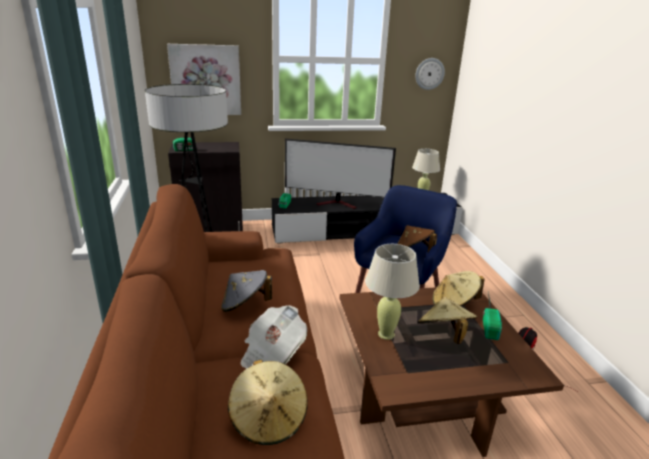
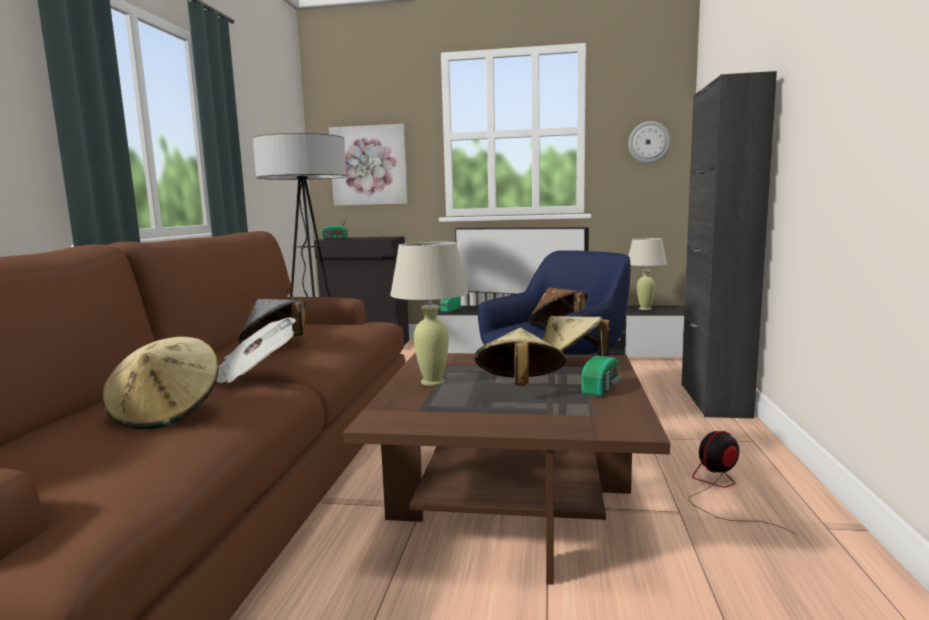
camera: 20 degrees right, 15 degrees down
(485, 277) = (714, 400): none -> black cabinet

